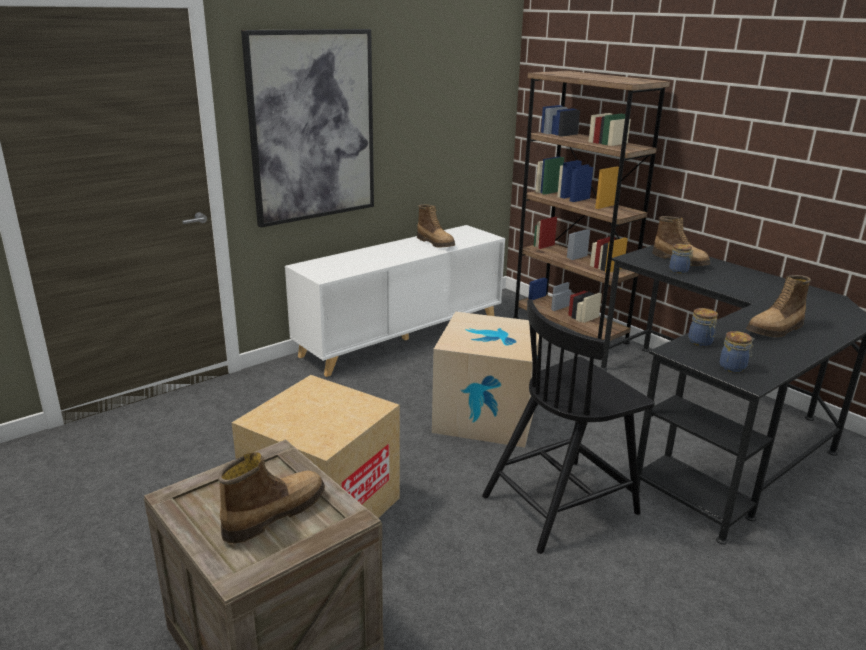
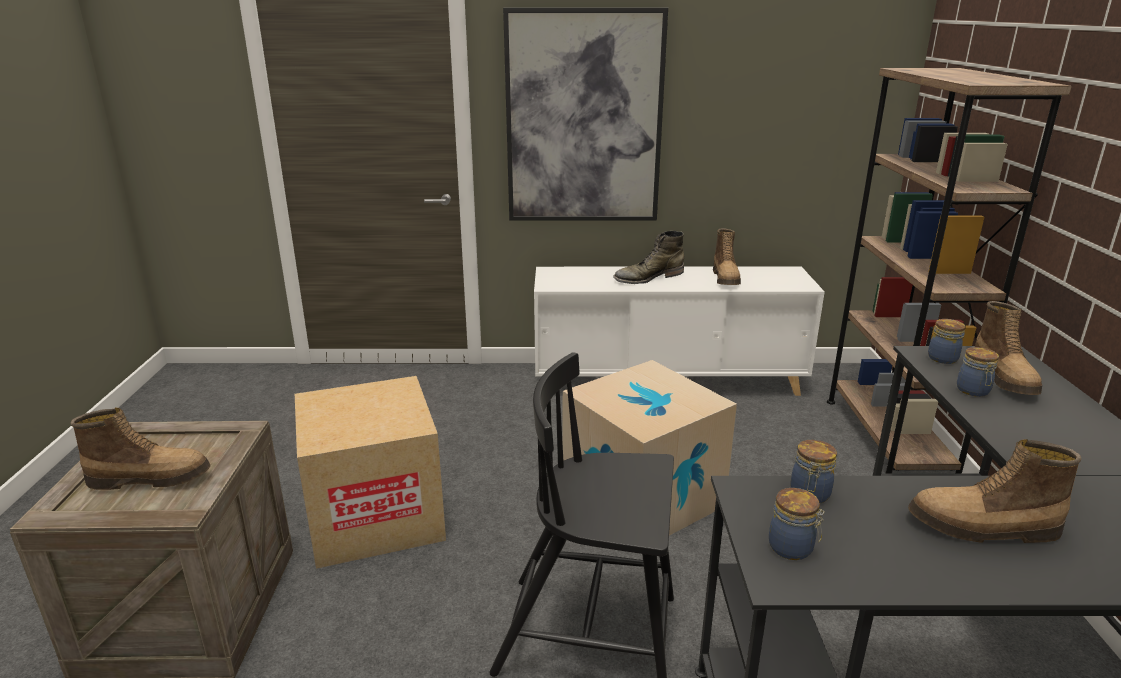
camera: 40 degrees right, 0 degrees up
(384, 254) = (648, 277): none -> green boot
(642, 258) = (942, 358): none -> jar

